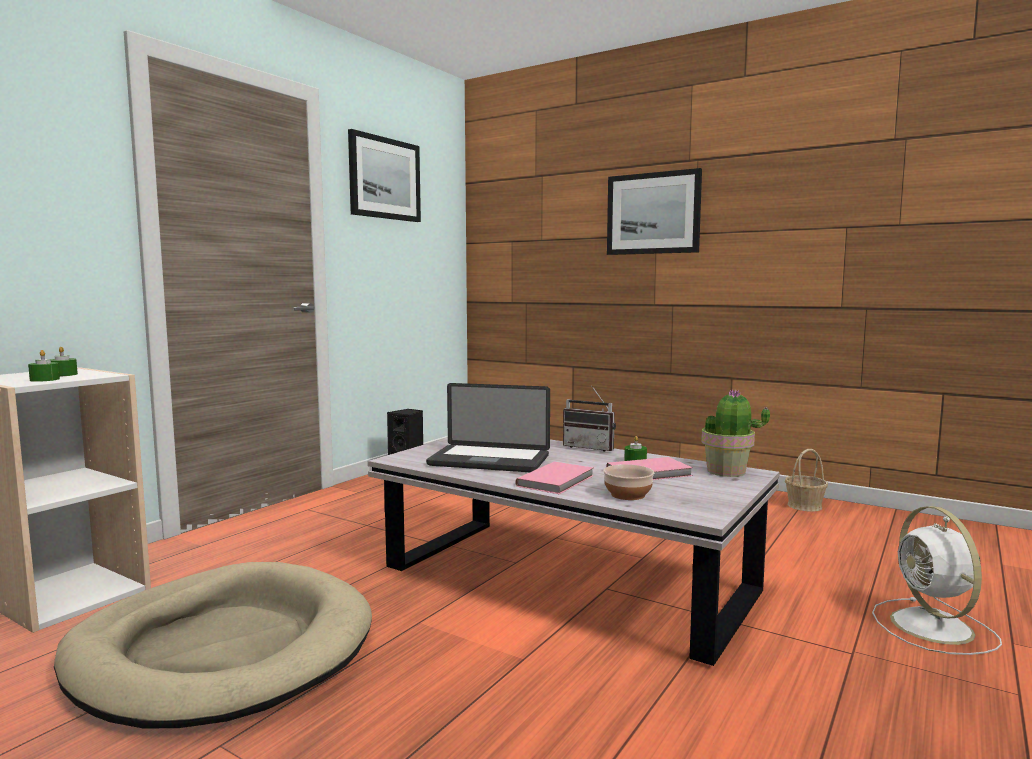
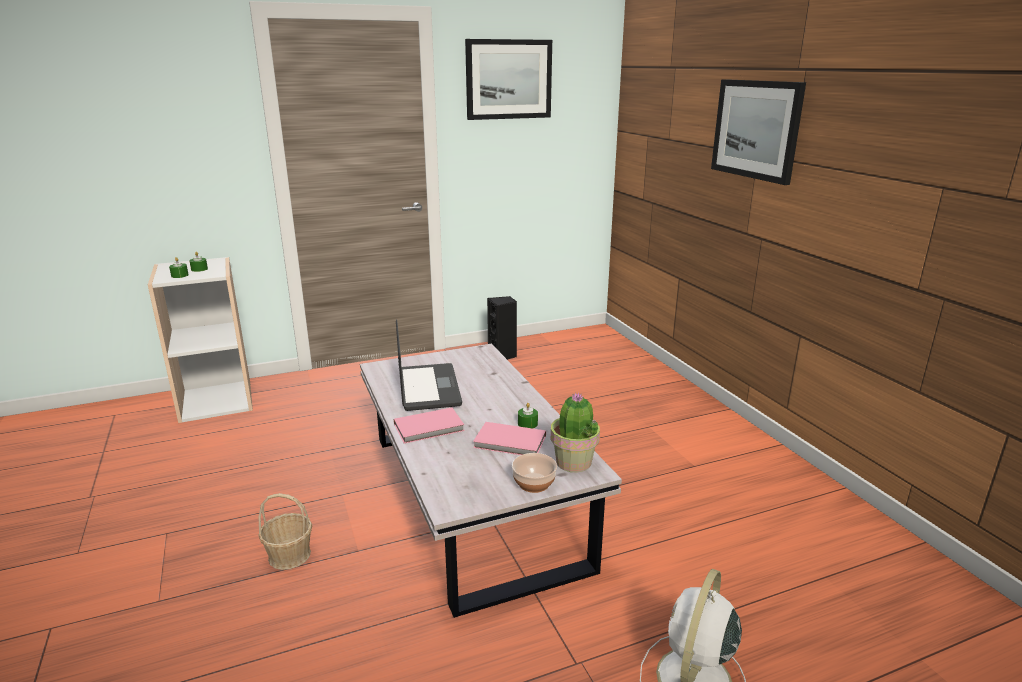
camera: 35 degrees right, 15 degrees up
(222, 650) = (232, 471): beige dog bed -> none
(489, 461) = (429, 388): laptop -> laptop turned 150 degrees counterclockwise
(591, 447) = (529, 394): radio -> none
(627, 494) = (445, 461): bowl -> bowl (533, 483)
(804, 506) = (814, 499): basket -> basket (289, 555)

